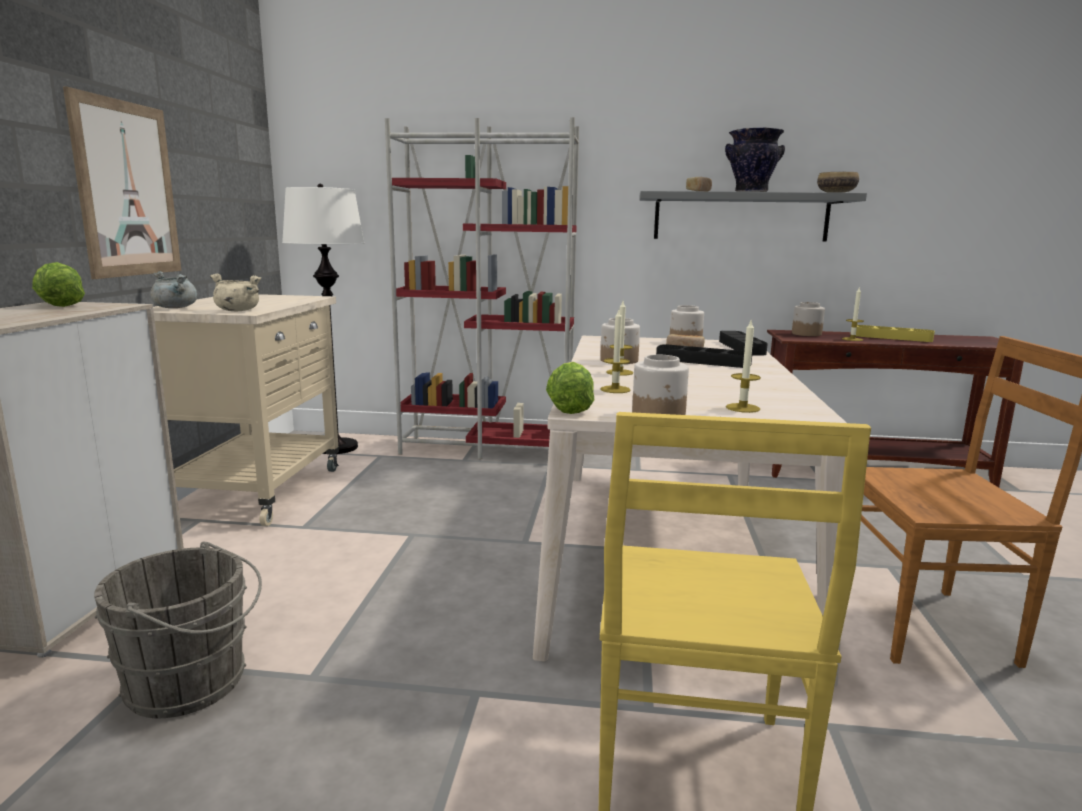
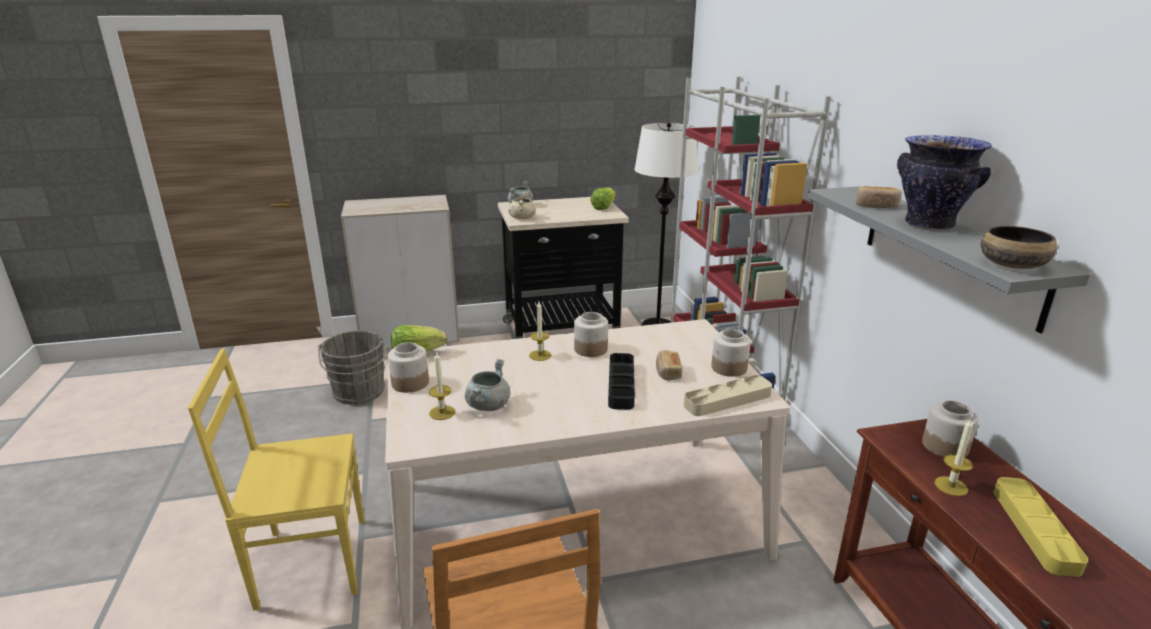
camera: 70 degrees right, 10 degrees up
(59, 305) = (428, 200): lettuce -> lettuce (603, 207)
(127, 189) = (515, 130): picture -> none
(258, 491) = (561, 331): beige cart -> black cart
(615, 389) = (477, 361): candle -> none
(730, 394) = (488, 405): none -> grey cooking pot
(741, 347) = (727, 400): black tray -> beige tray

